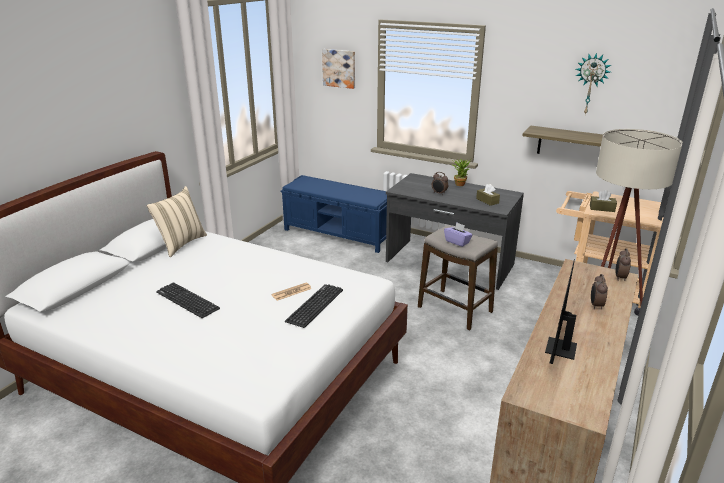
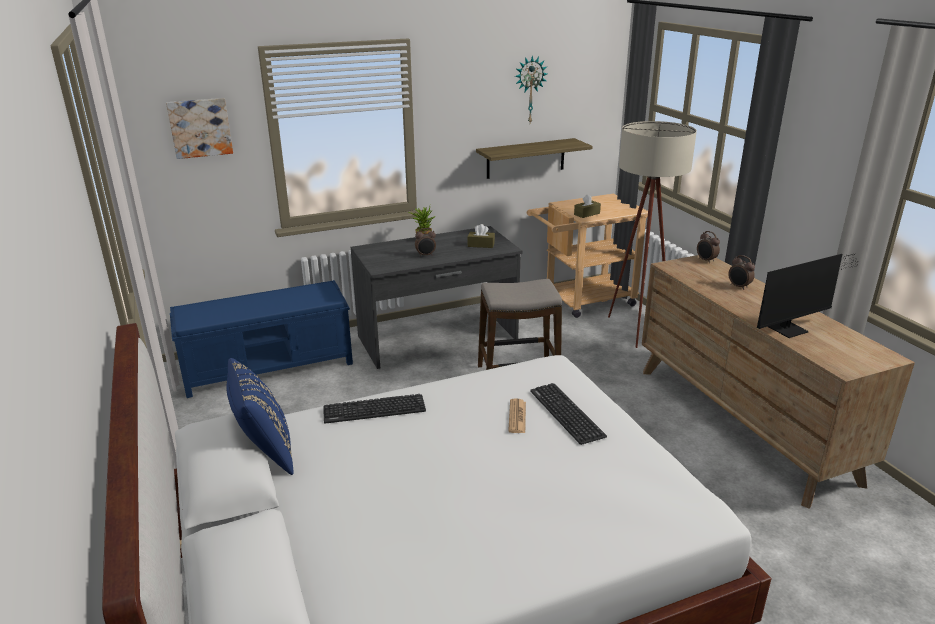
camera: 50 degrees left, 0 degrees up
(181, 244) = (265, 452): beige pillow -> blue pillow
(187, 300) = (444, 498): keyboard -> keyboard (374, 409)
(457, 242) = (524, 294): purple tissue box -> none
(558, 351) = (792, 329): monitor -> monitor turned 90 degrees counterclockwise

